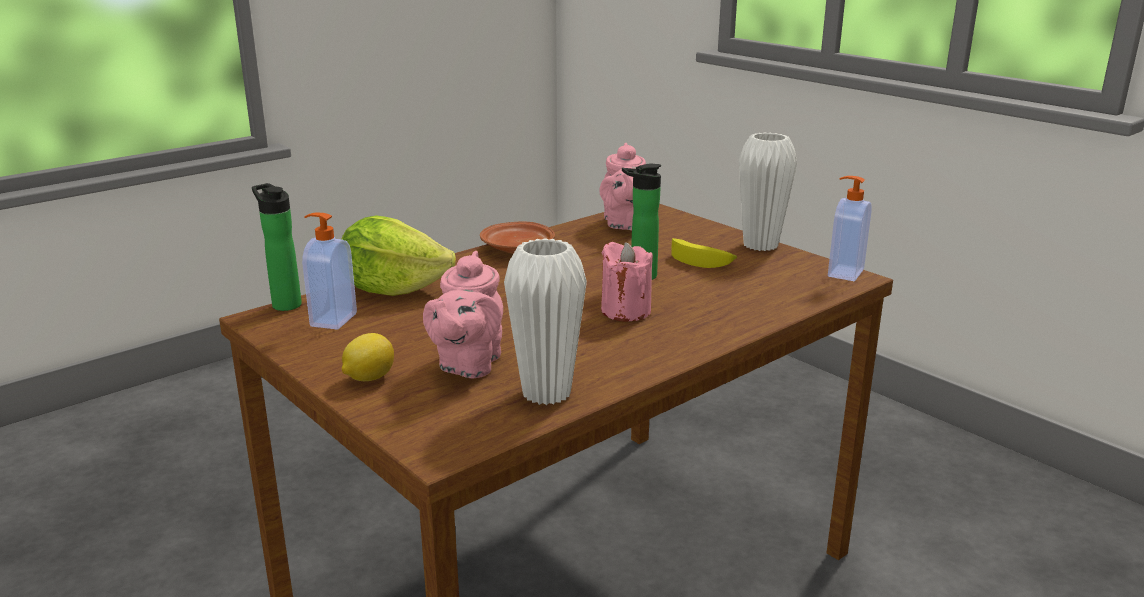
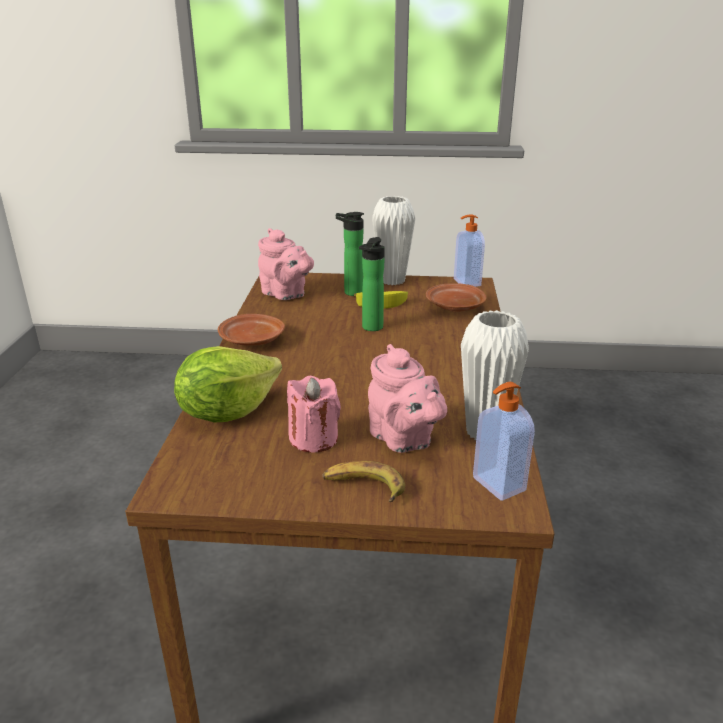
camera: 45 degrees left, 5 degrees up
(284, 304) = (162, 467): bottle -> bottle (350, 292)
(332, 320) = (234, 459): soap dispenser -> soap dispenser (497, 485)
(368, 378) = (363, 487): lemon -> banana
(626, 311) = (412, 355): pink candle -> pink candle (313, 438)
(772, 289) = (455, 307): none -> brown plate

